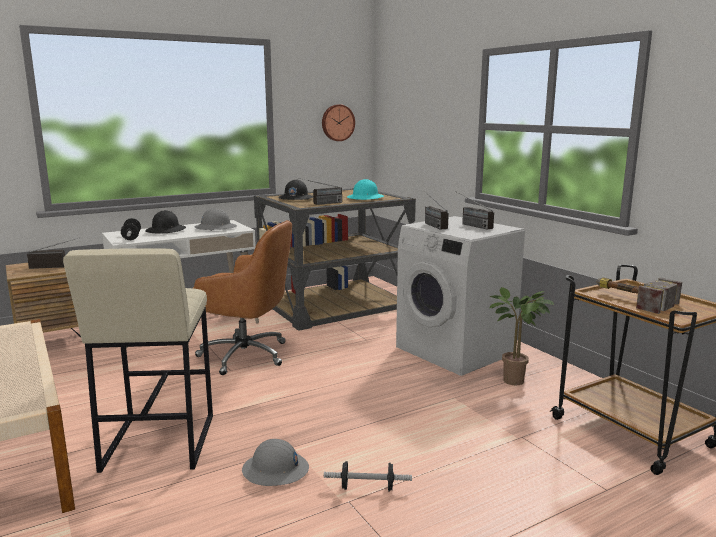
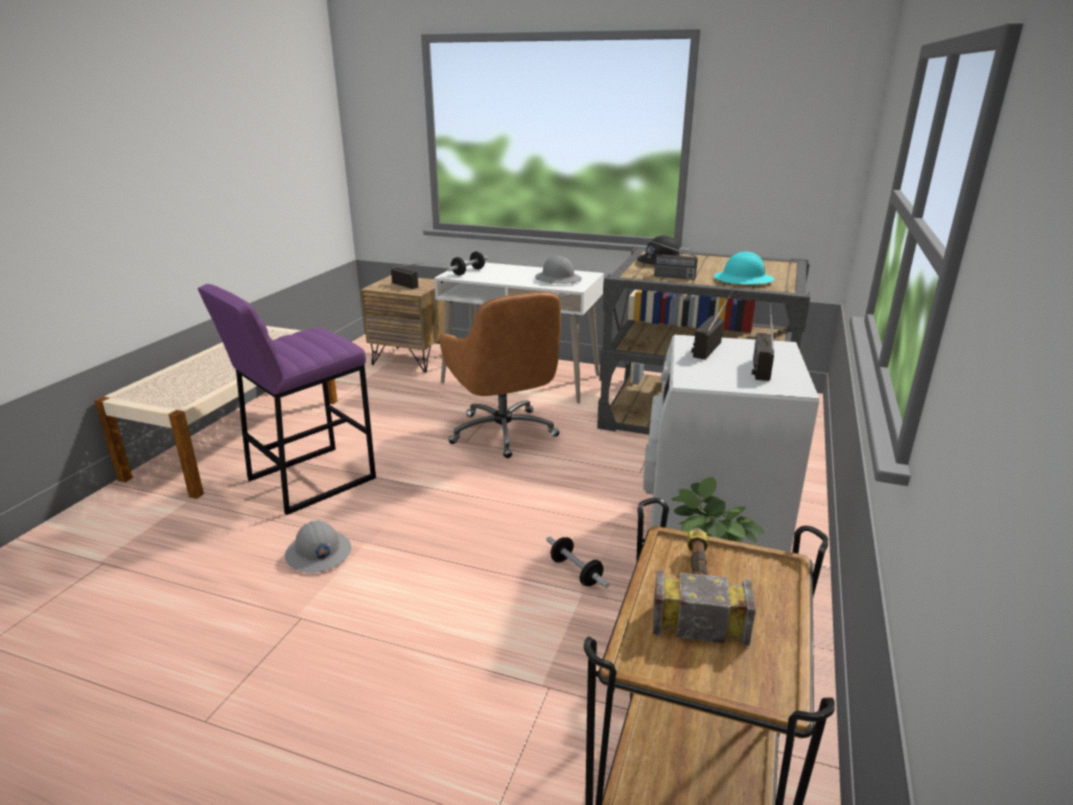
camera: 50 degrees right, 10 degrees up
(158, 444) = (309, 480): beige stool -> purple stool
(166, 230) = (512, 271): black hard hat -> none
(337, 122) = (796, 155): wall clock -> none
(367, 488) = (333, 618): dumbbell -> dumbbell (576, 572)

